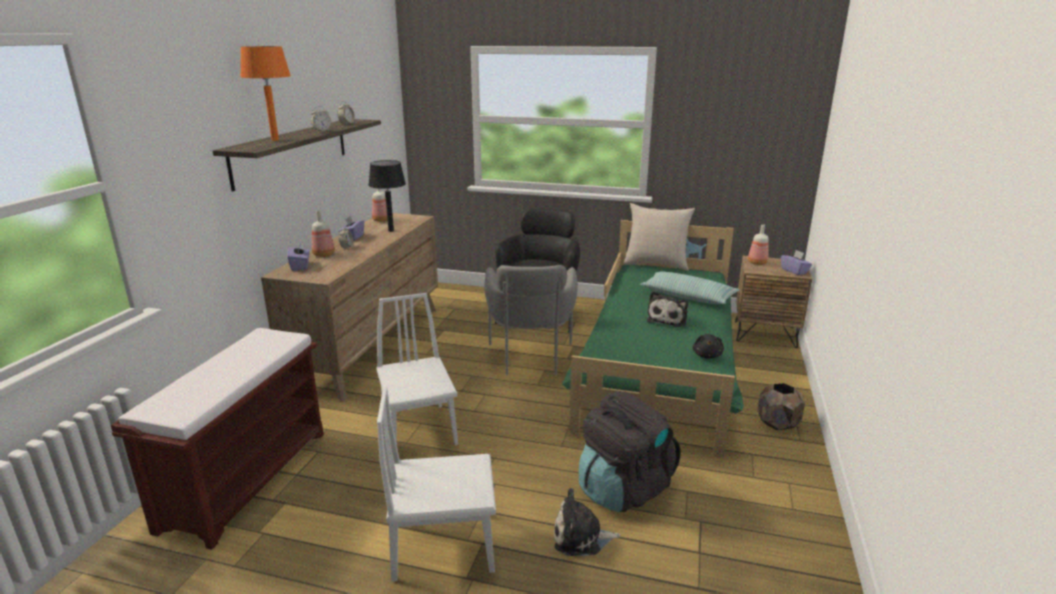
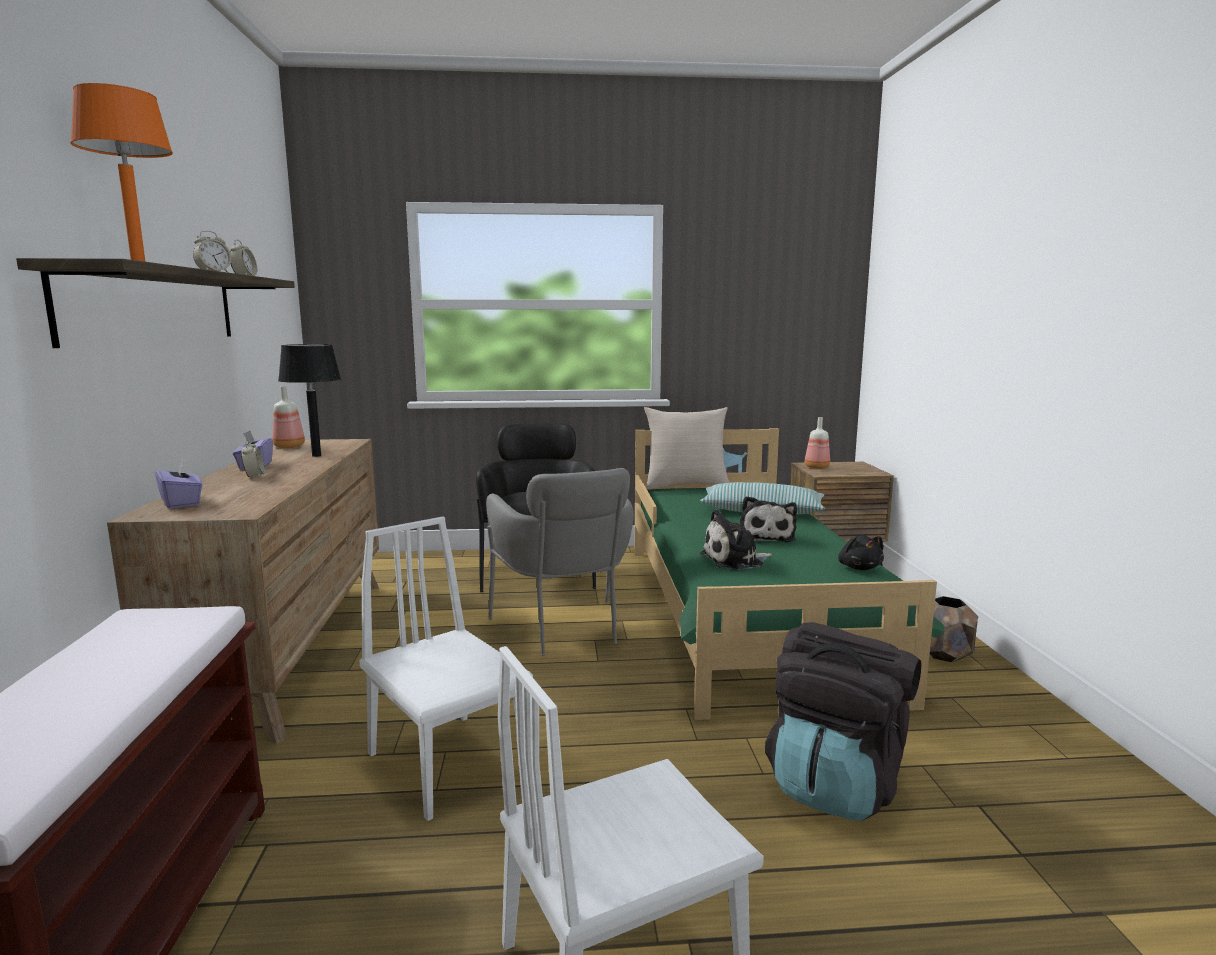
camera: 20 degrees left, 10 degrees down
(324, 254) = (219, 486): bottle -> none
(581, 537) = (840, 880): plush toy -> plush toy (735, 560)
(794, 271) = (866, 470): purple tissue box -> none

